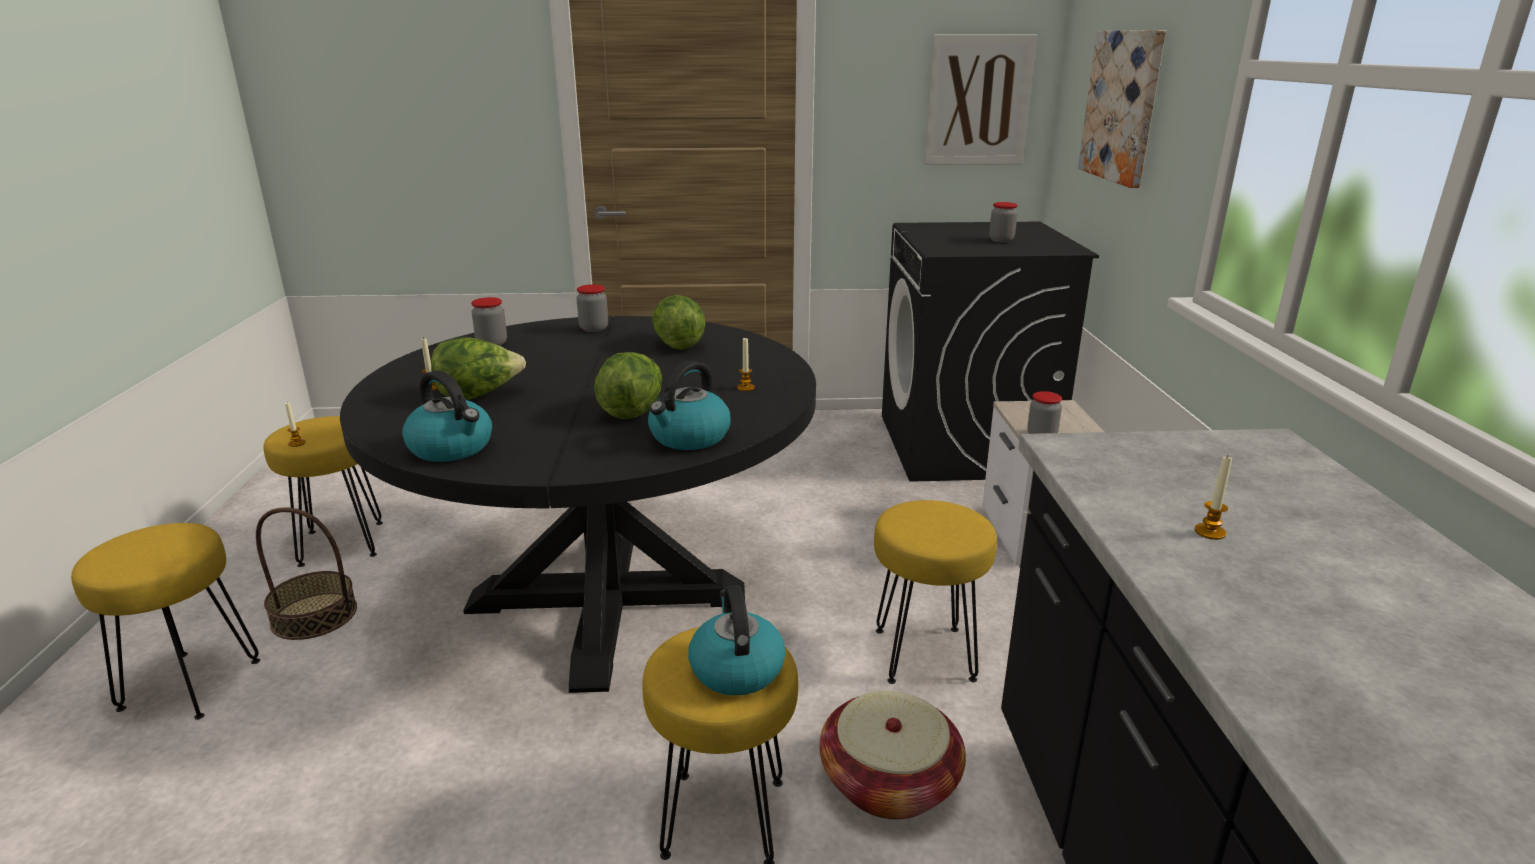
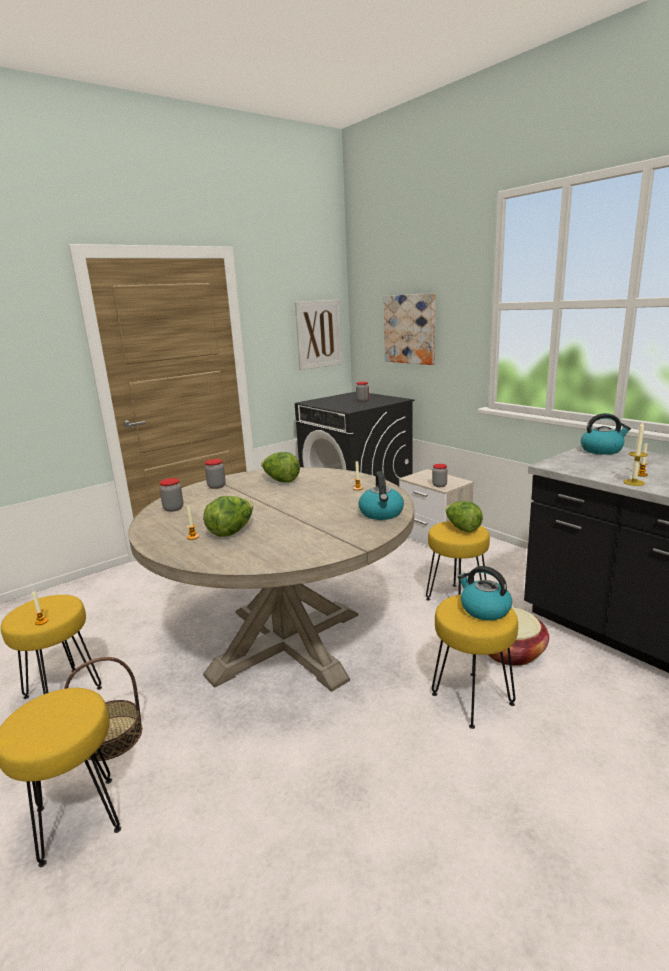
camera: 35 degrees left, 5 degrees down
(452, 448) = (280, 556): kettle -> kettle (602, 450)
(607, 599) = (286, 643): black dining table -> beige dining table
(632, 410) = (329, 512): lettuce -> lettuce (462, 528)
(1145, 541) = (634, 482): none -> candle

